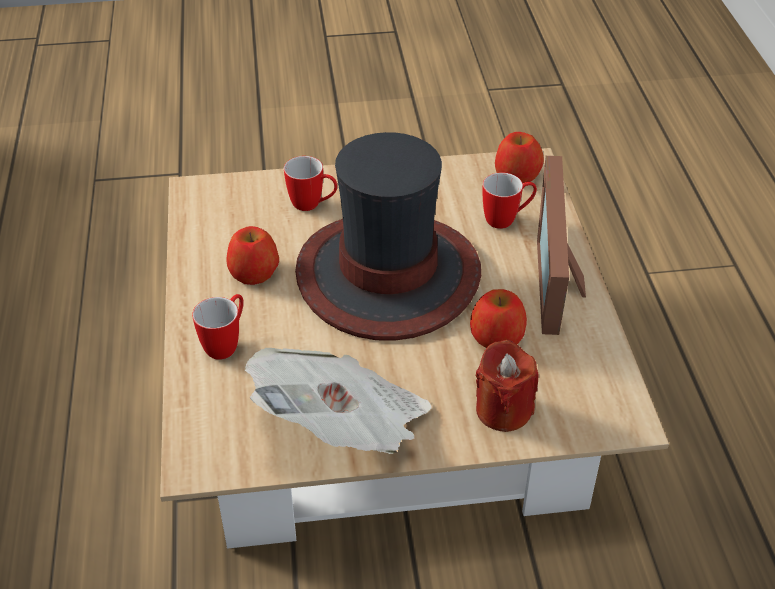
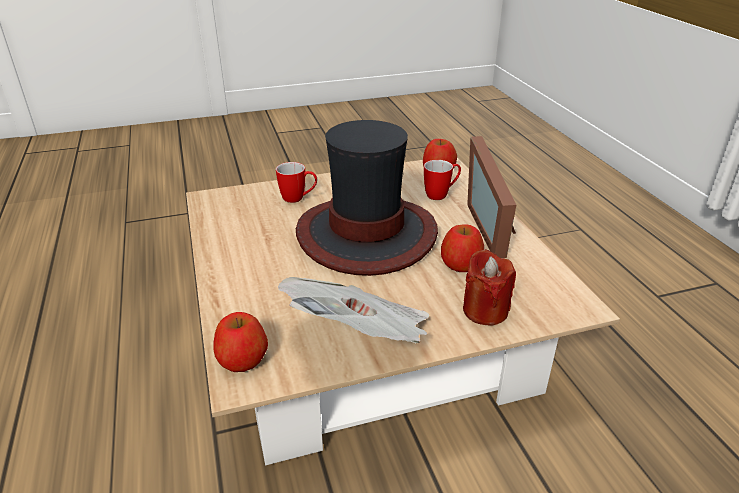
camera: 10 degrees left, 10 degrees down
(226, 343) = (250, 290): mug -> none
(254, 272) = (263, 242): apple -> apple (242, 358)

